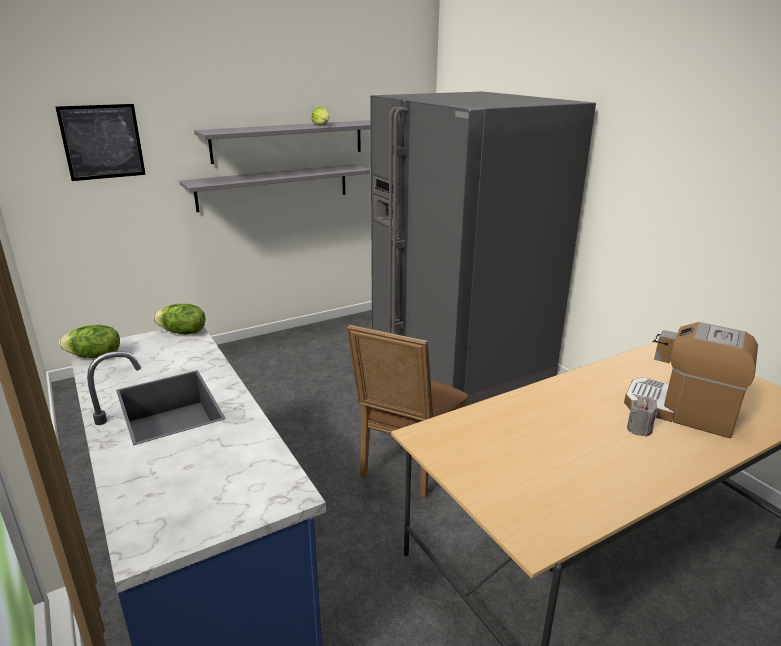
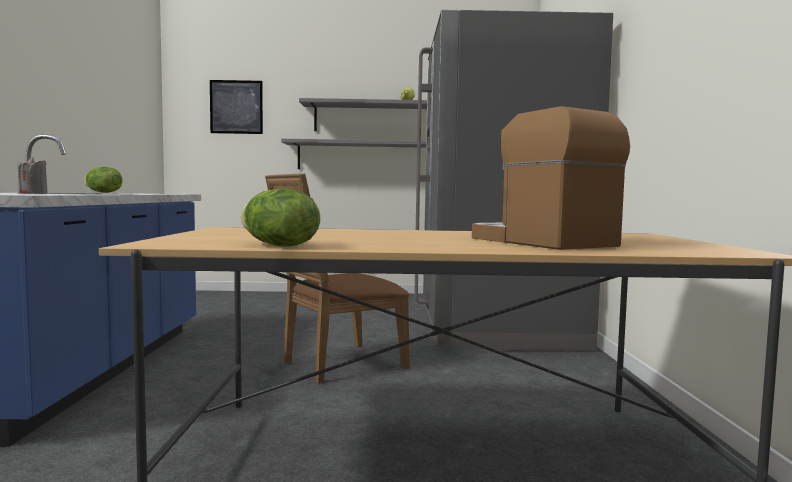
camera: 30 degrees right, 20 degrees down
(182, 332) = (176, 193): lettuce -> lettuce (278, 246)
(639, 429) = (450, 240): grey candle -> grey candle (33, 193)

